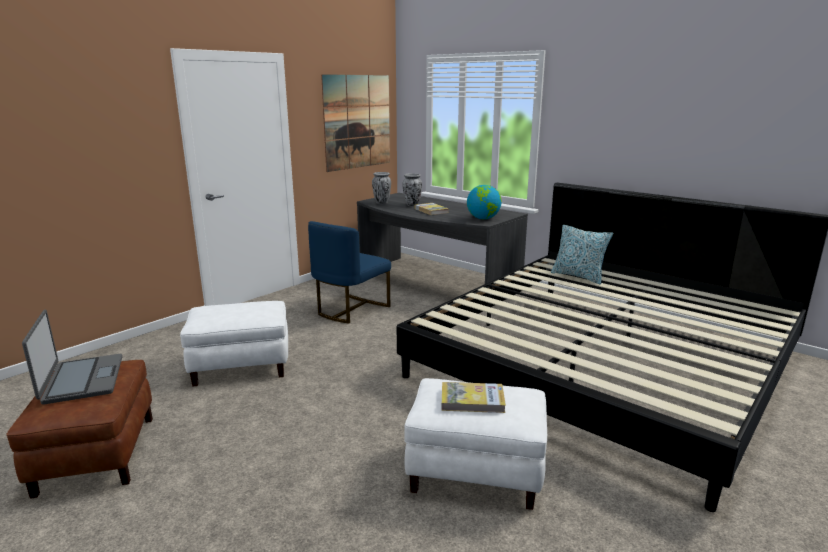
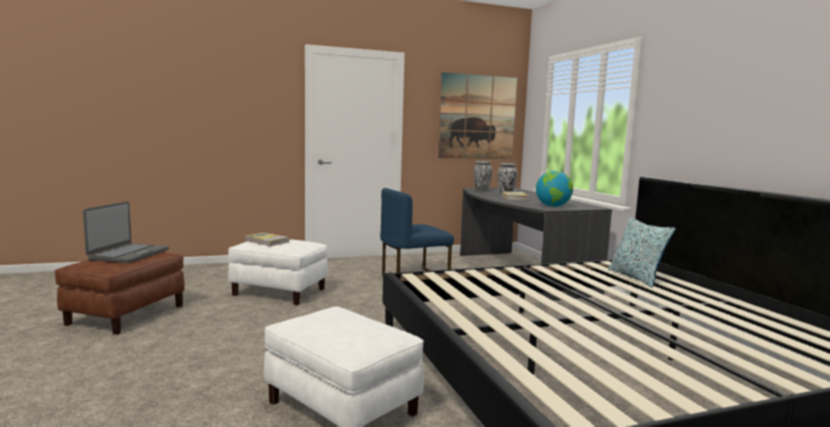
camera: 30 degrees right, 10 degrees down
(472, 400) = (338, 325): book -> book (267, 241)

